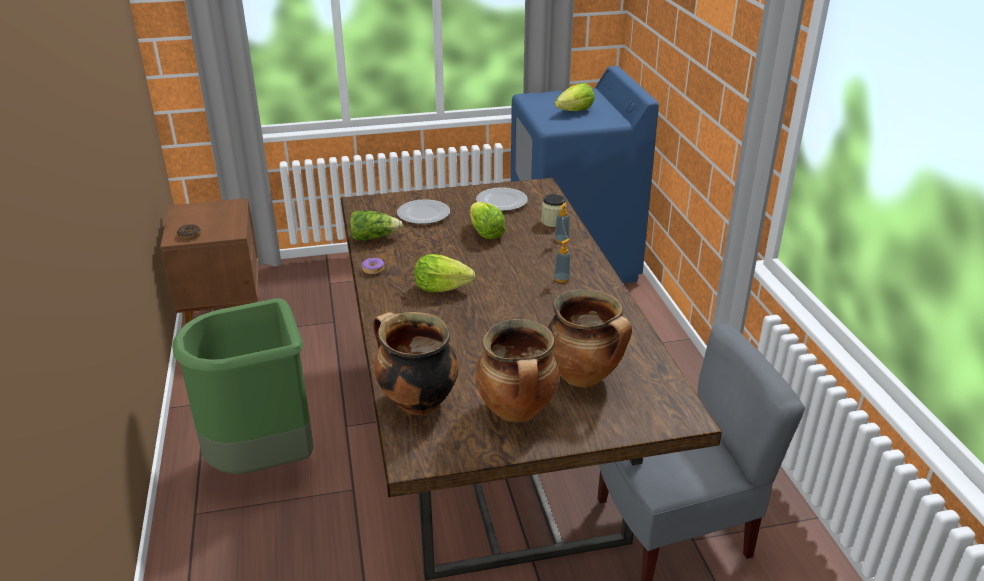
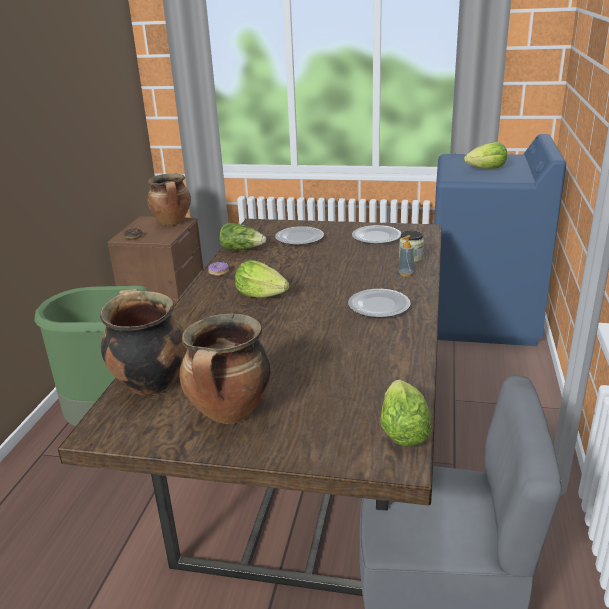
camera: 25 degrees right, 5 degrees down
(485, 233) = (339, 259): lettuce -> lettuce (403, 431)
(562, 279) = (378, 305): soap dispenser -> plate
(585, 377) = (324, 396): cooking pot -> cooking pot (172, 222)

